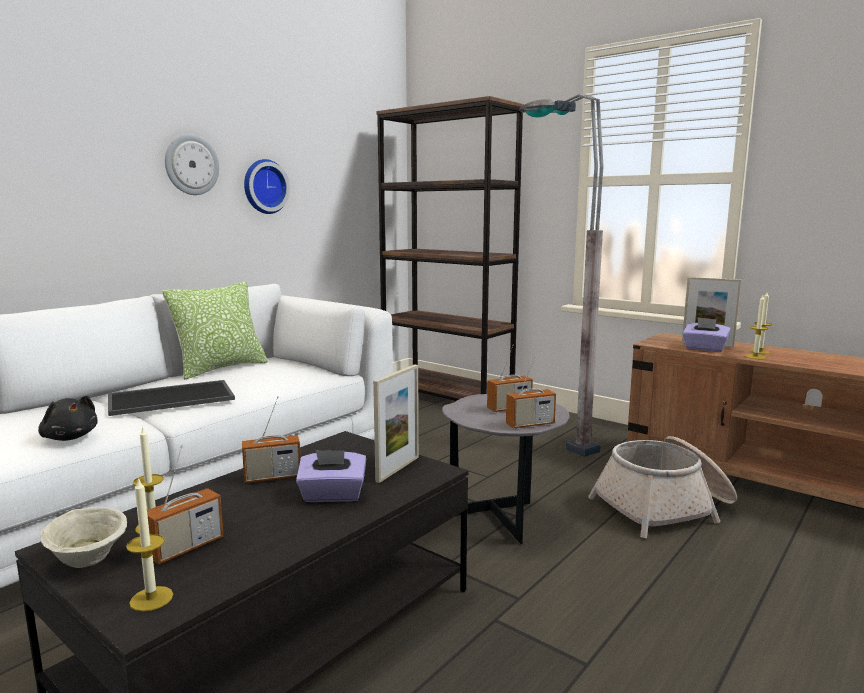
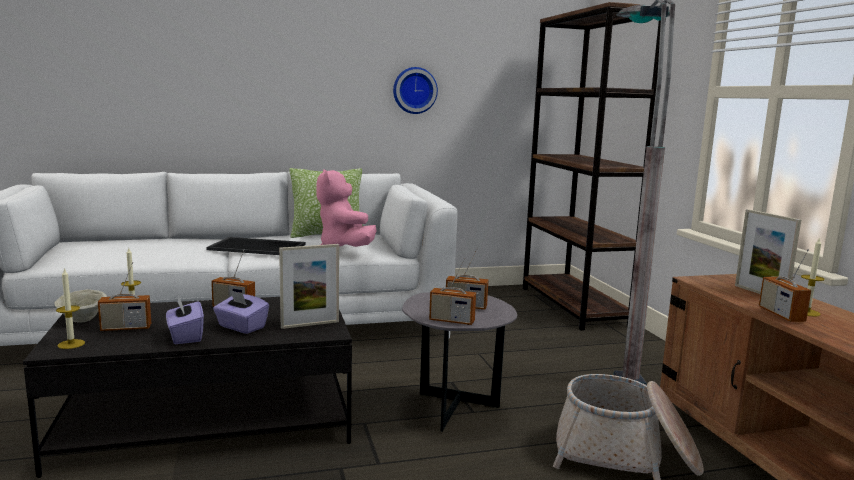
camera: 35 degrees right, 0 degrees up
(70, 437) = (169, 257): black plush toy -> none
(191, 165) = (348, 72): wall clock -> none
(276, 377) = (344, 247): none -> pink plush toy
(704, 349) = (742, 296): purple tissue box -> purple tissue box (185, 336)
(755, 357) = (781, 315): candle -> radio

